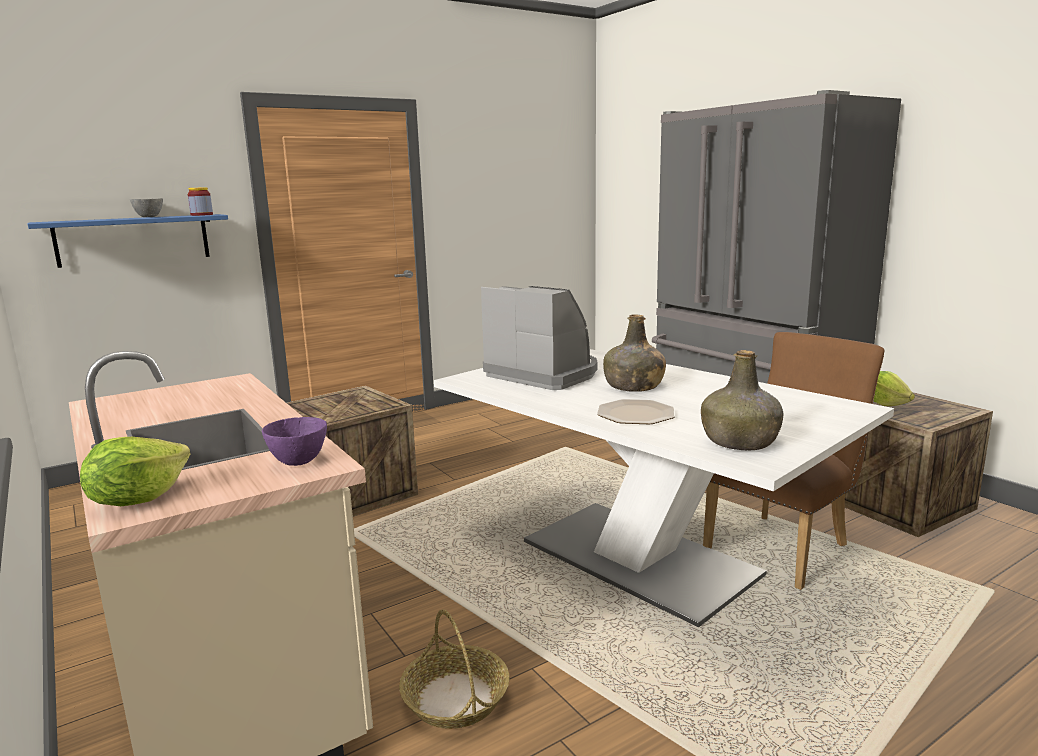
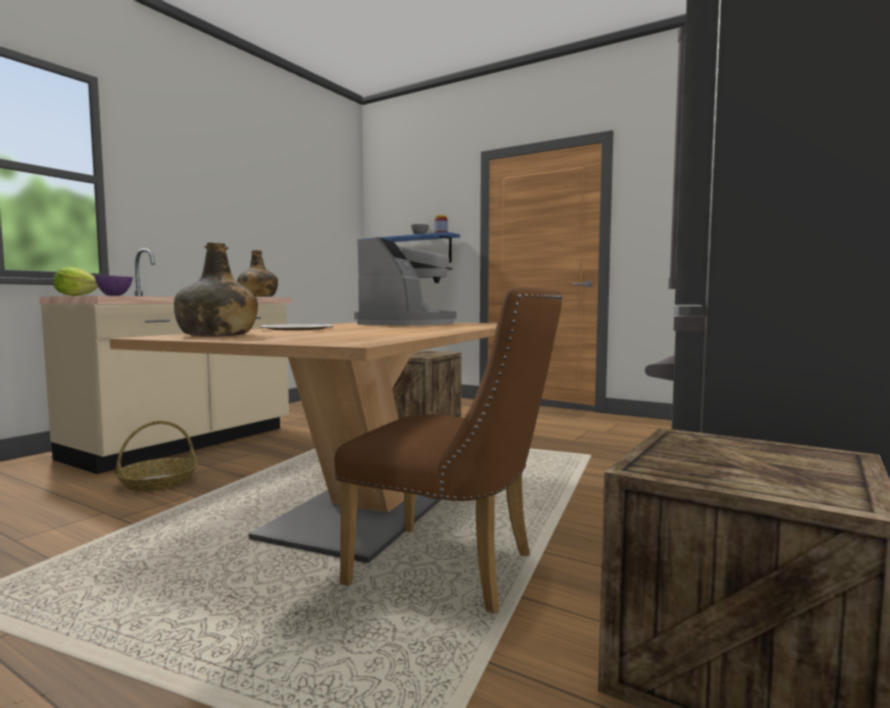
camera: 65 degrees right, 10 degrees down
(633, 386) = (387, 328): green bottle -> green bottle (257, 297)
(638, 558) = (371, 506): white dining table -> brown dining table
(886, 404) = (731, 450): lettuce -> none

